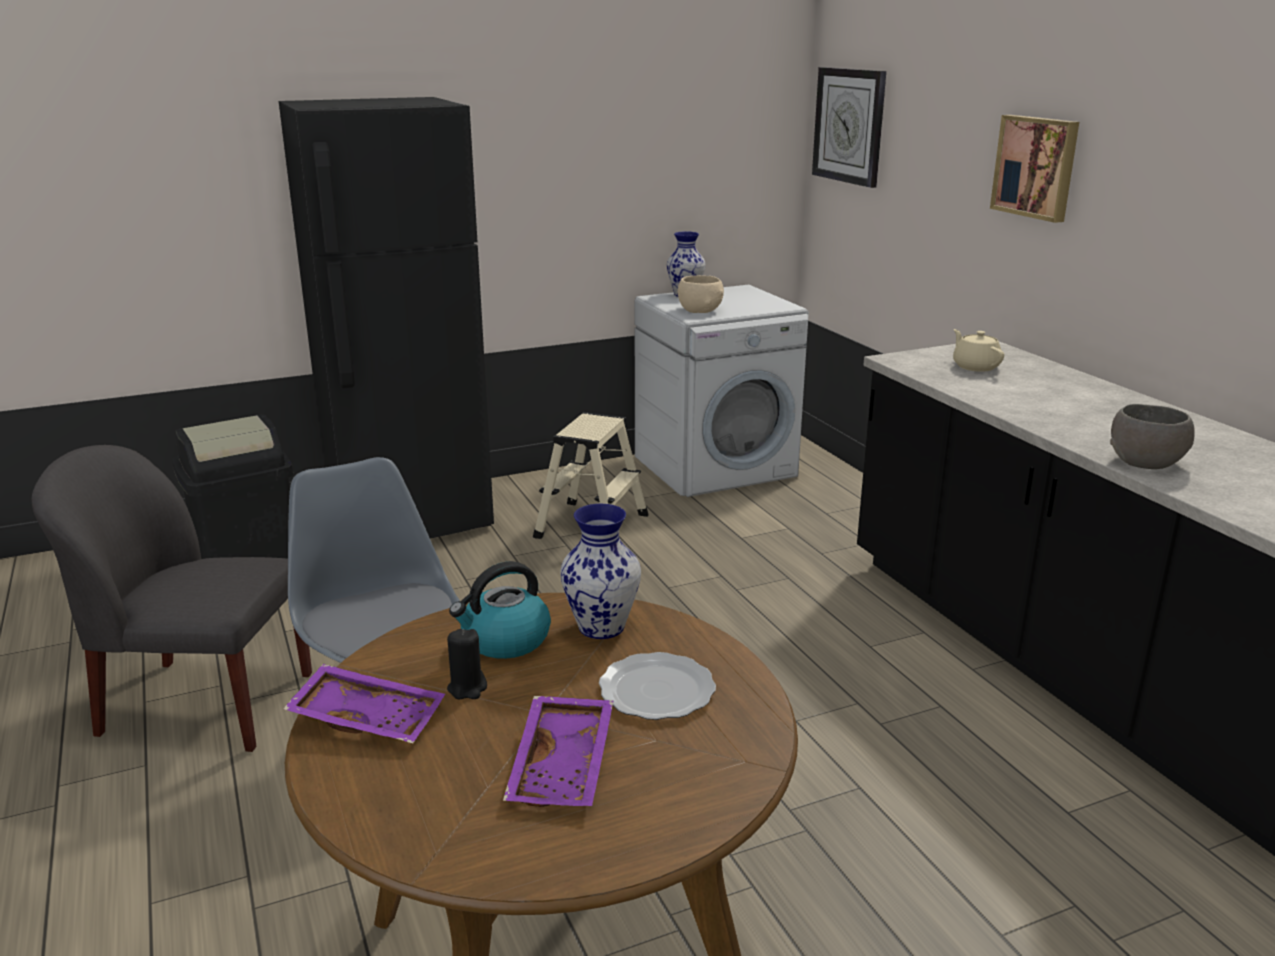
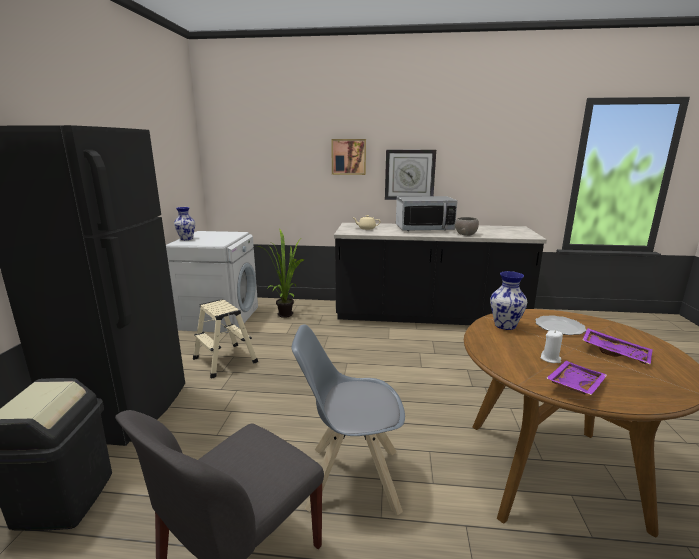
camera: 60 degrees left, 5 degrees down
(467, 688) = (550, 359): black candle -> white candle
(505, 641) = (509, 344): kettle -> none
(700, 310) = (214, 241): beige bowl -> none
(819, 509) = (287, 313): none -> potted plant
(849, 125) = (232, 151): wall clock -> wall clock (409, 175)
(1106, 412) = (424, 228): none -> microwave

